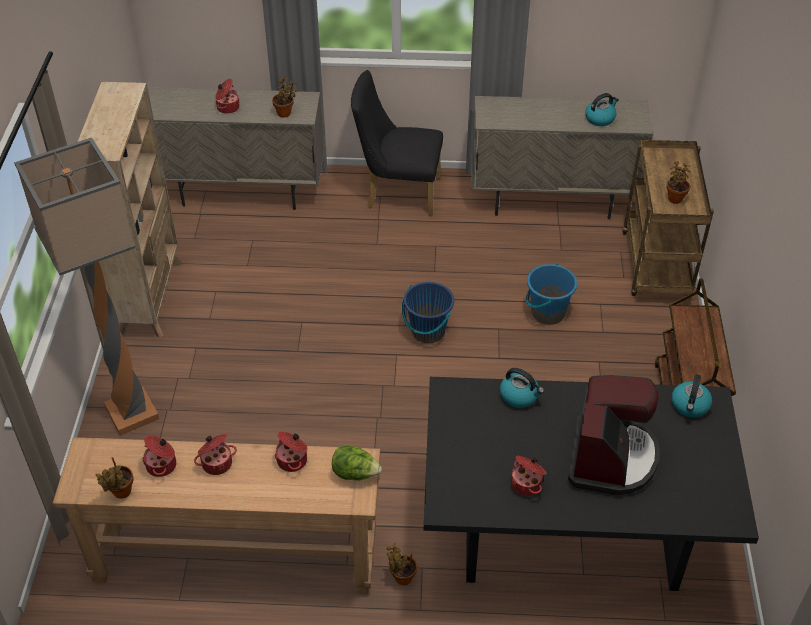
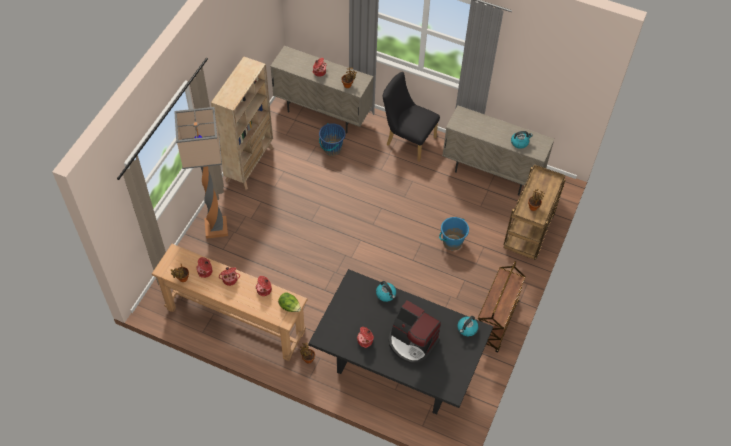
camera: 20 degrees right, 10 degrees up
(427, 331) = (383, 232): blue bucket -> blue bucket (332, 148)
(611, 458) = (412, 342): coffee machine -> coffee machine turned 90 degrees clockwise

